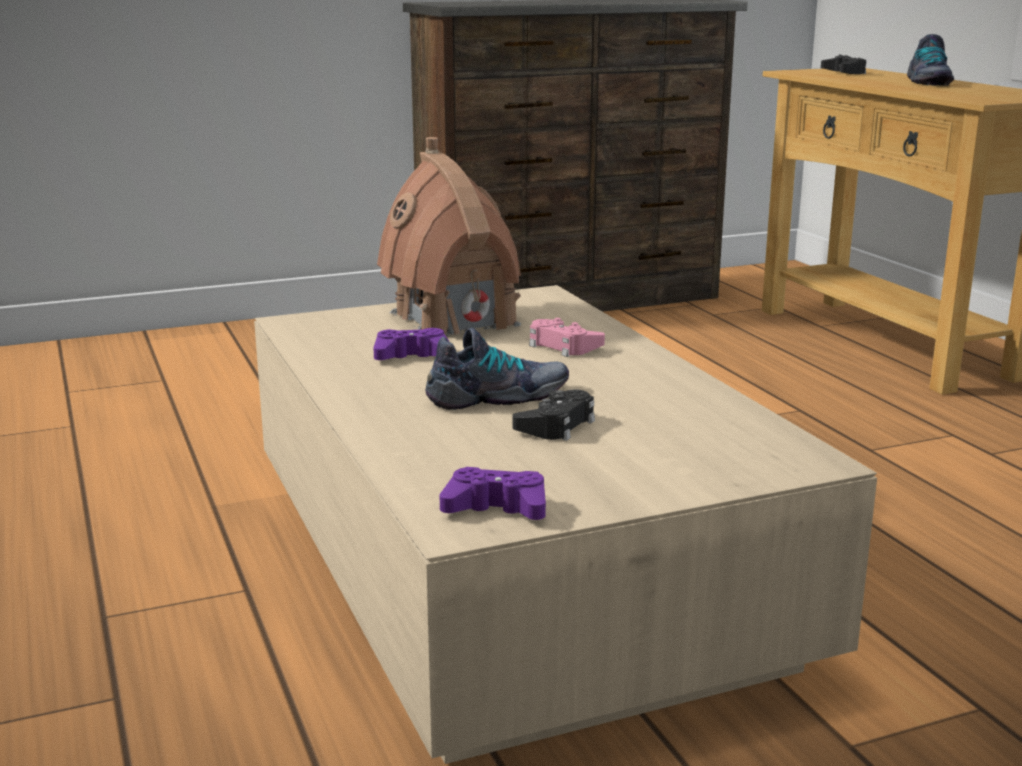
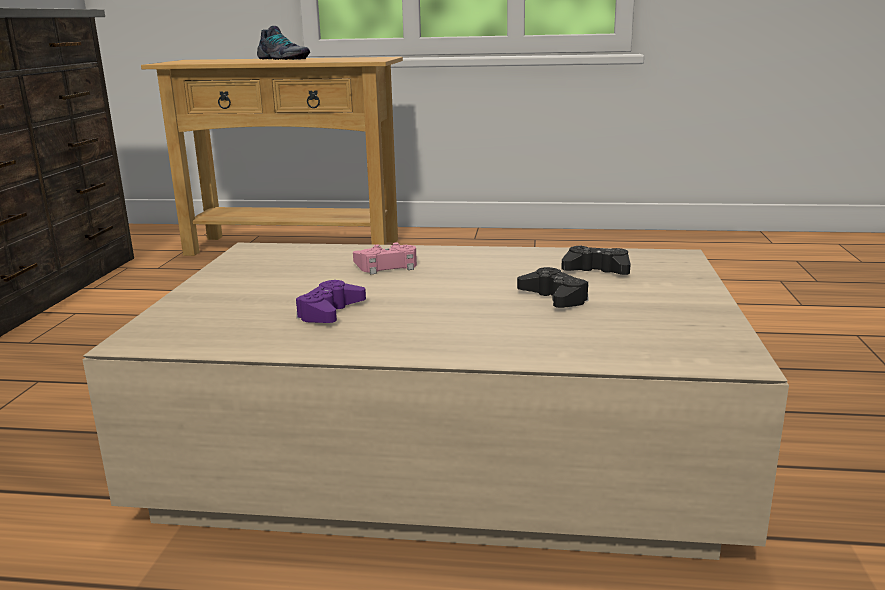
camera: 60 degrees left, 0 degrees up
(454, 319) = (259, 283): toy house -> none
(496, 508) = (703, 342): purple game controller -> none
(499, 397) = (474, 302): shoe -> none
(843, 72) = (202, 61): black game controller -> black game controller (596, 270)

